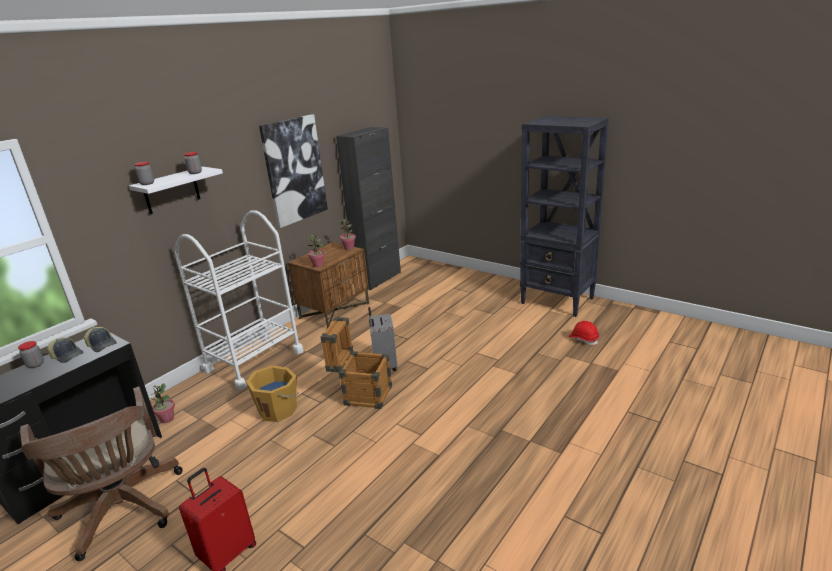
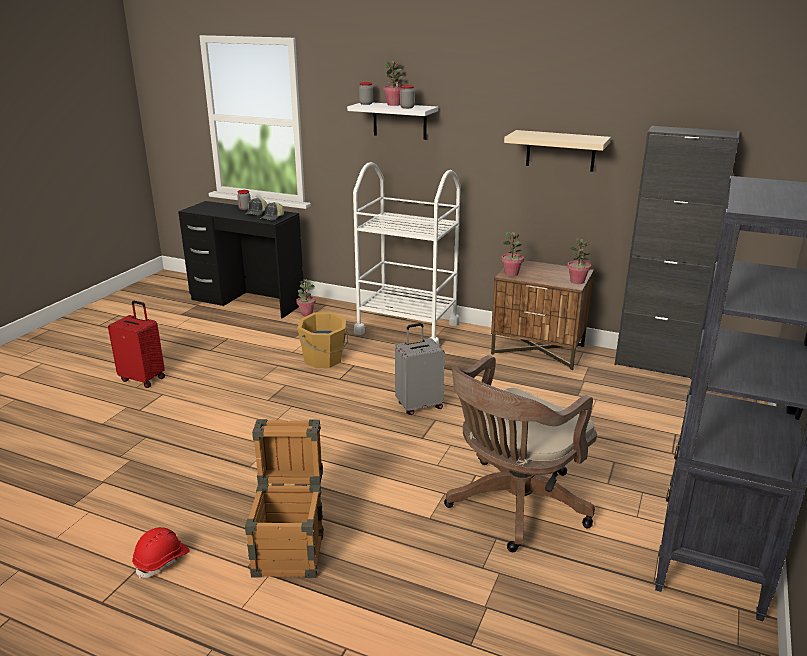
camera: 75 degrees right, 0 degrees up
(123, 512) = (196, 329): brown office chair -> brown office chair (513, 506)
(170, 176) = (394, 104): none -> potted plant
(294, 170) = (560, 151): picture -> beige shelf
(362, 394) = (357, 400): crate -> crate (291, 547)
(583, 339) = (568, 599): red hard hat -> red hard hat (162, 560)

